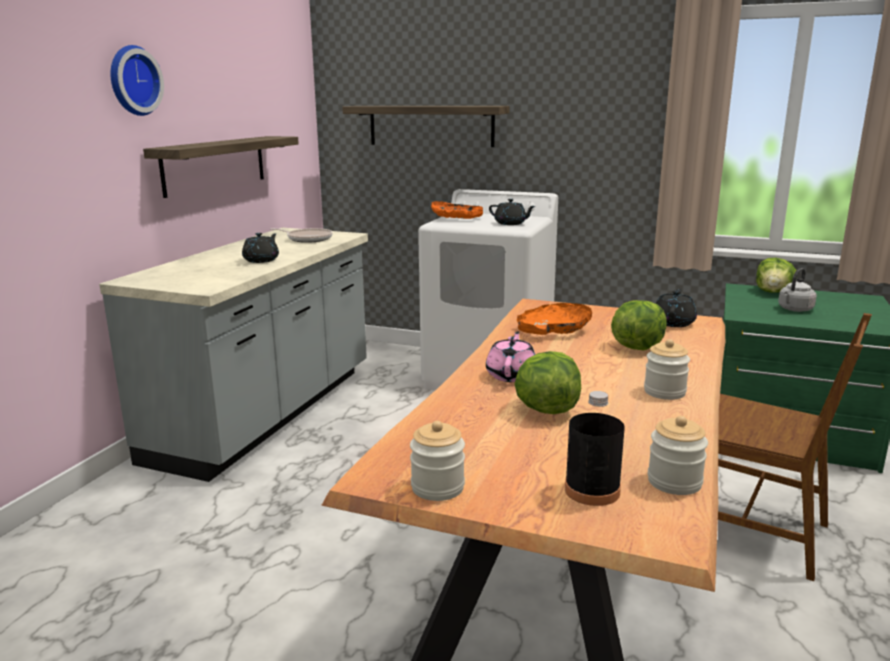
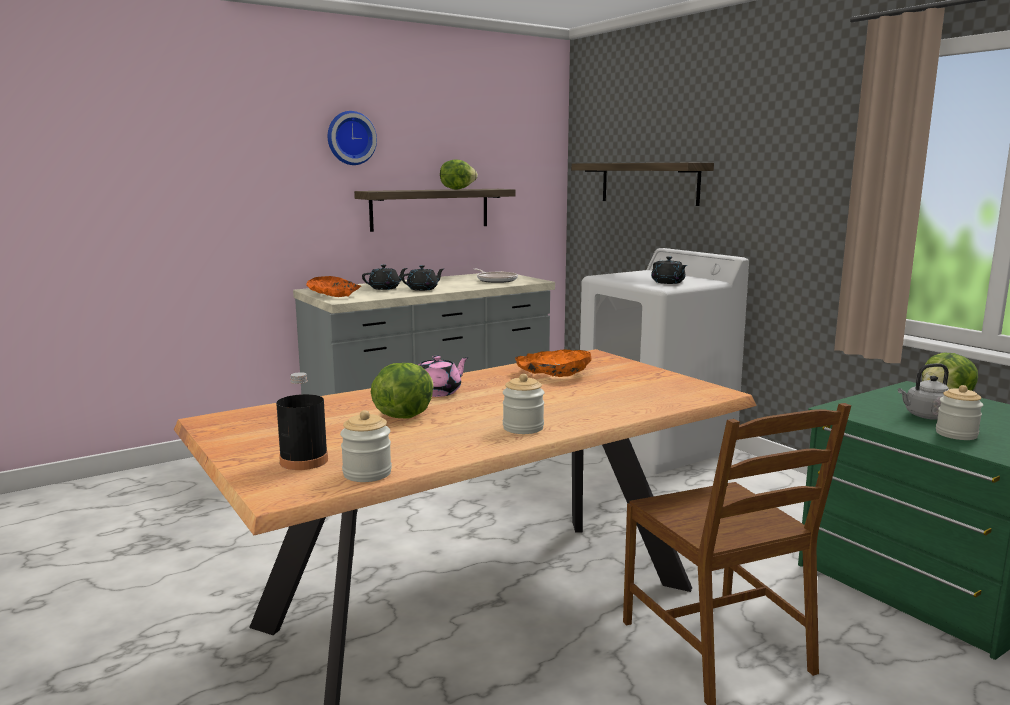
camera: 35 degrees right, 5 degrees down
(437, 487) = (228, 433): jar -> jar (956, 434)
(455, 218) = (631, 274): orange bowl -> orange bowl (333, 295)
(637, 347) = (593, 397): lettuce -> lettuce (457, 189)
(673, 322) = (684, 388): black teapot -> black teapot (385, 288)

